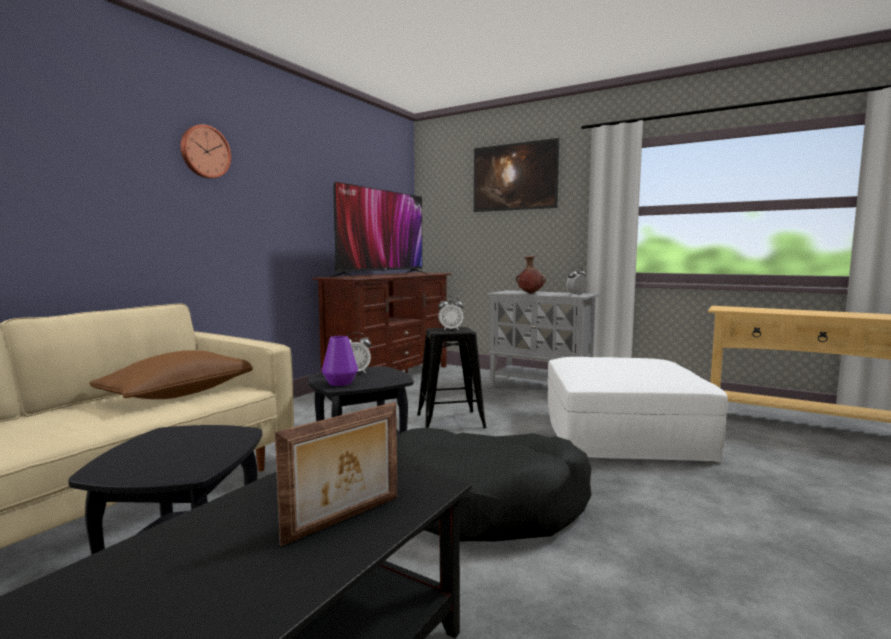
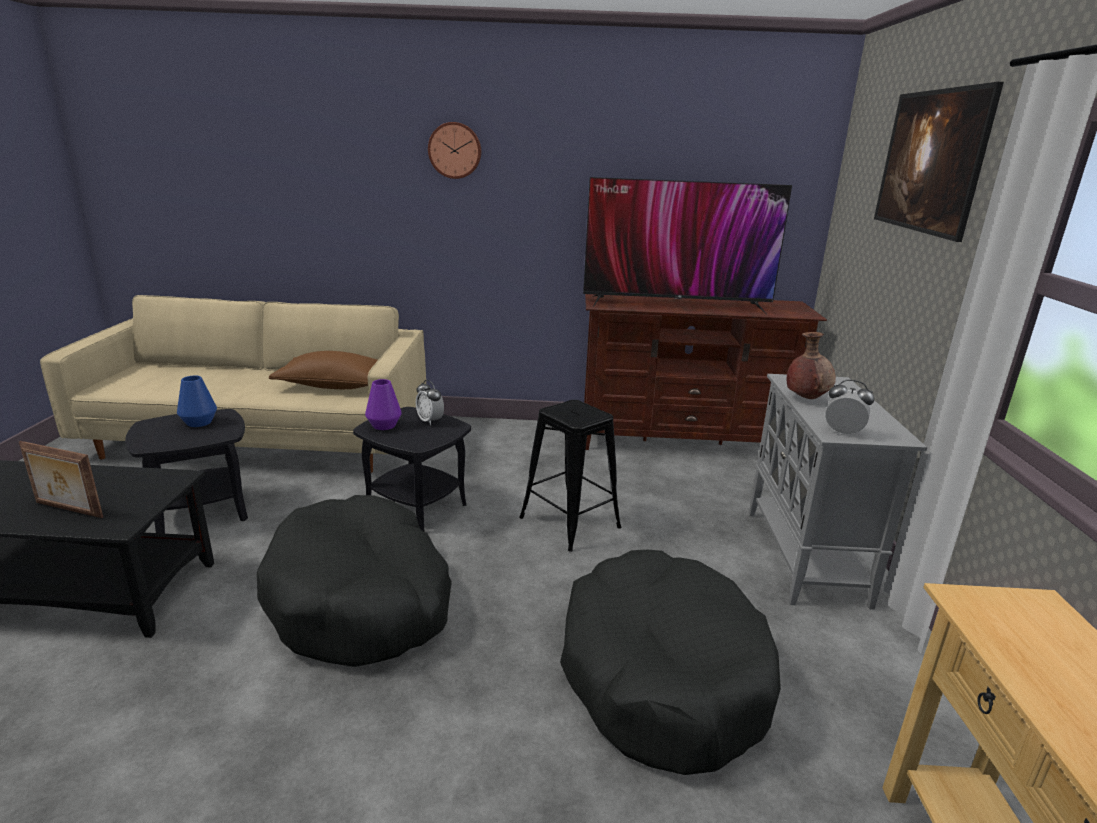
camera: 60 degrees right, 15 degrees up
(169, 443) = (199, 422): none -> blue vase
(450, 329) = (579, 412): alarm clock -> none
(622, 434) = (661, 674): white ottoman -> black dog bed

